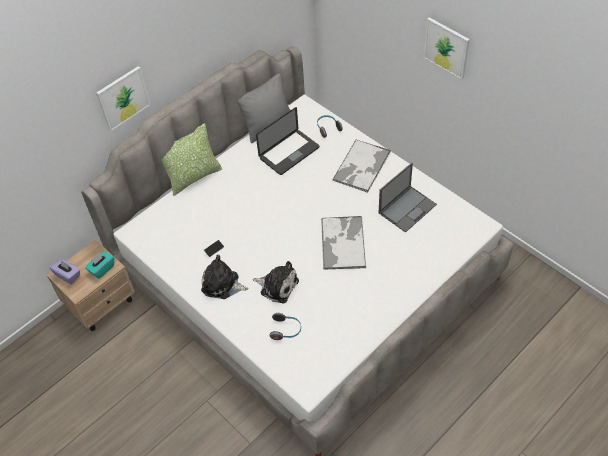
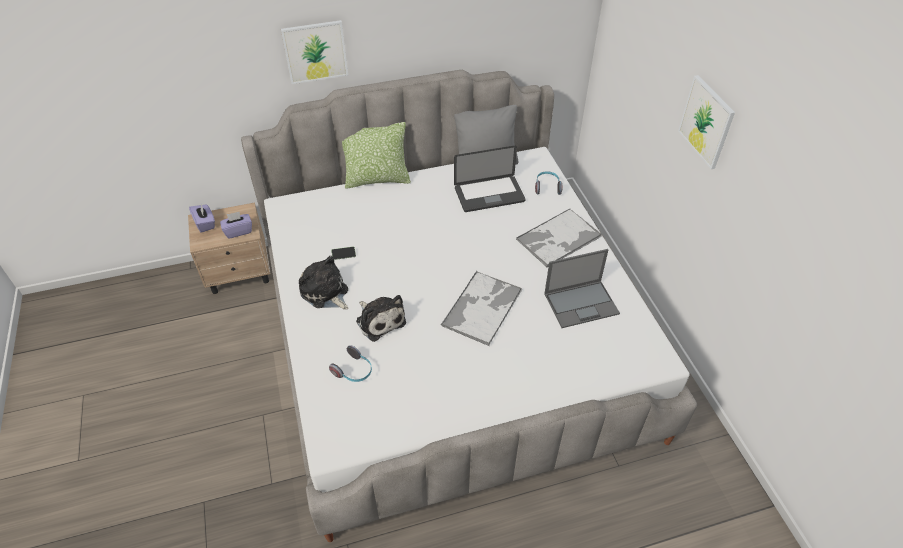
camera: 25 degrees right, 5 degrees down
(102, 269) = (238, 231): turquoise tissue box -> purple tissue box

